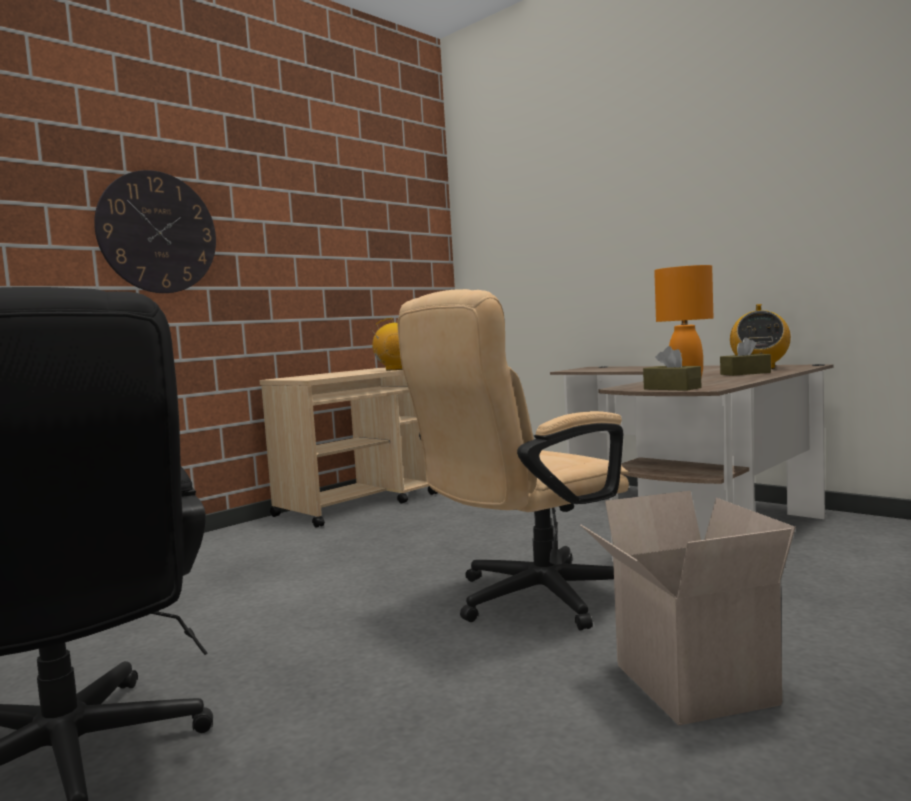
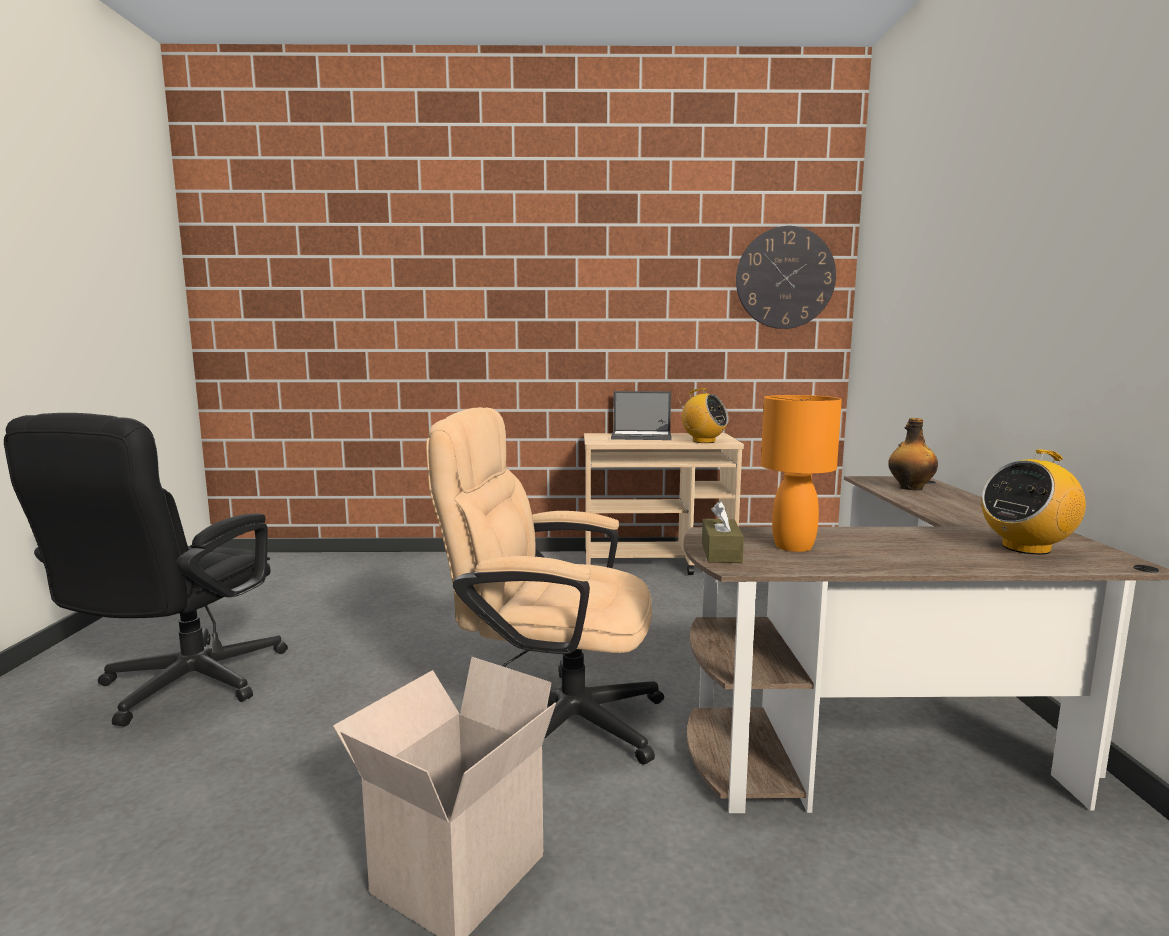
camera: 45 degrees right, 5 degrees up
(157, 232) = (505, 305): wall clock -> wall clock (785, 278)
(328, 374) = (642, 436): none -> laptop
(609, 368) = (910, 488): none -> bottle
(745, 373) = (944, 552): brown tissue box -> none

